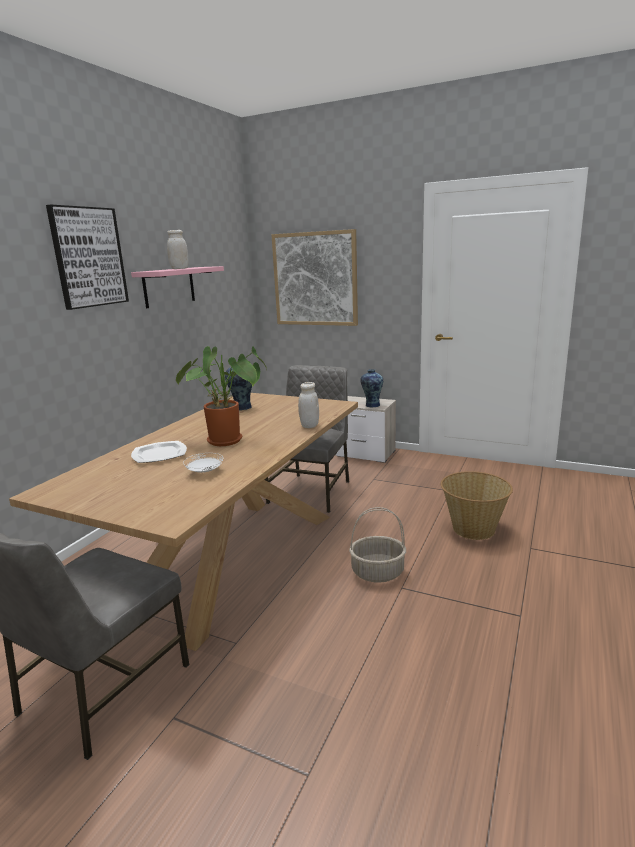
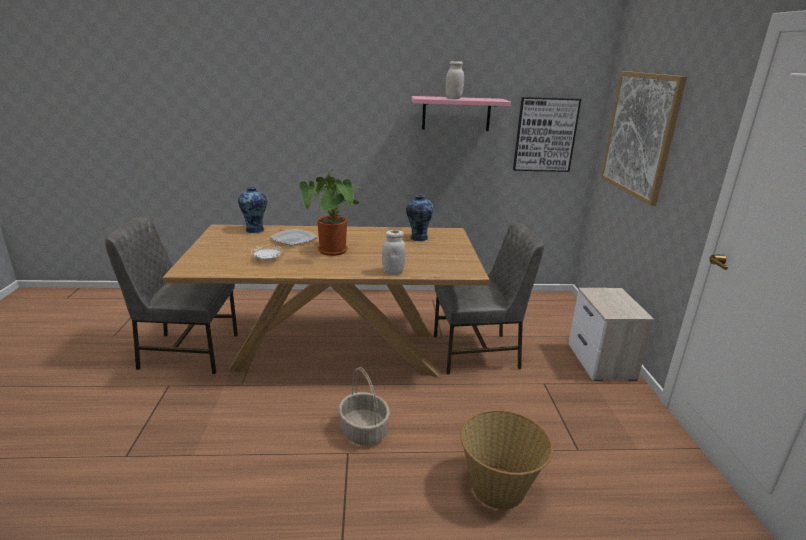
camera: 60 degrees right, 5 degrees up
(88, 257) = (369, 80): picture -> picture (545, 135)
(372, 405) = (610, 308): vase -> vase (255, 230)

